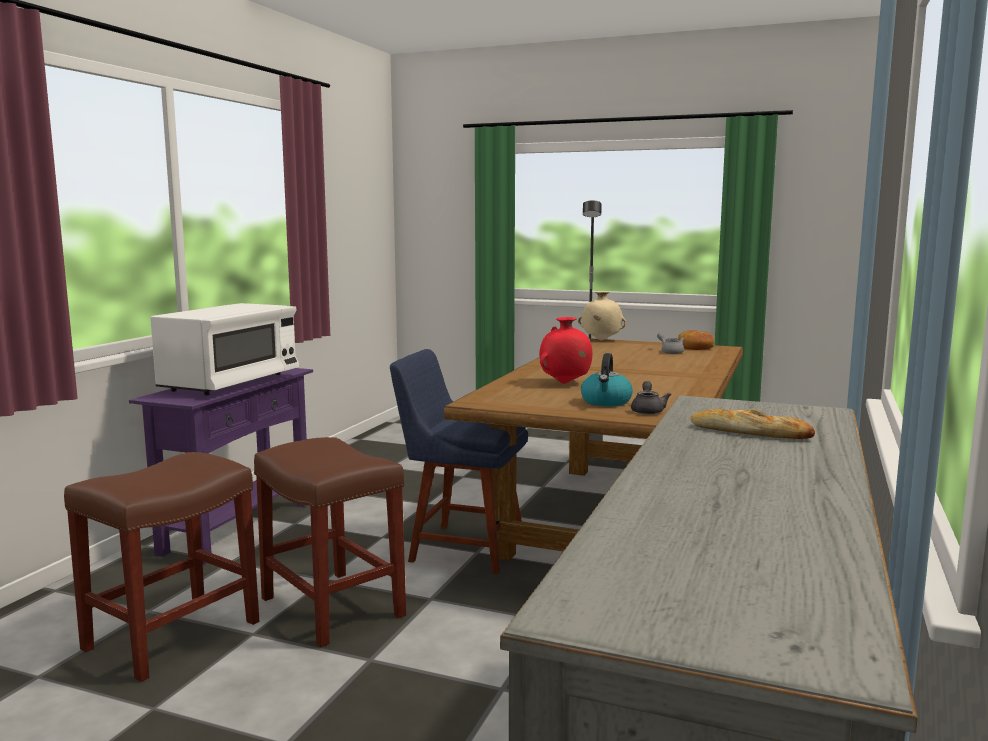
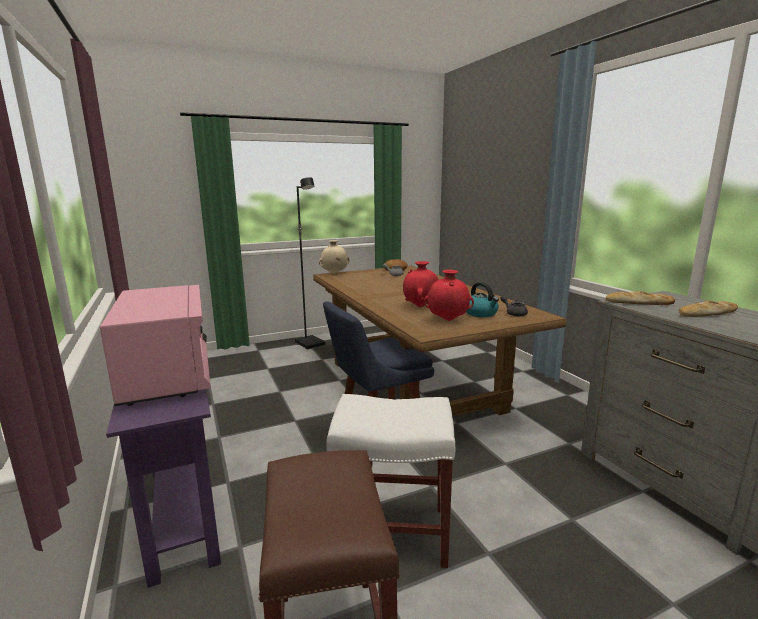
camera: 45 degrees left, 5 degrees up
(231, 383) = (167, 376): white microwave -> pink microwave
(334, 607) = (394, 532): brown stool -> white stool
(543, 398) = (448, 320): none -> red vase
(718, 407) = (638, 303): none -> bread

